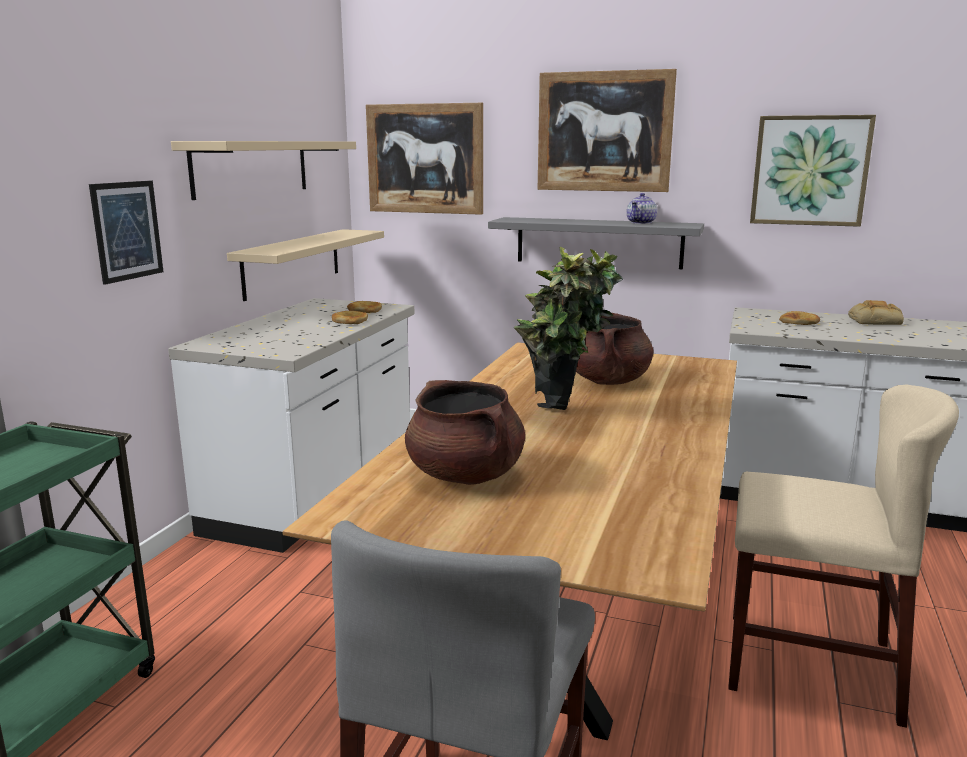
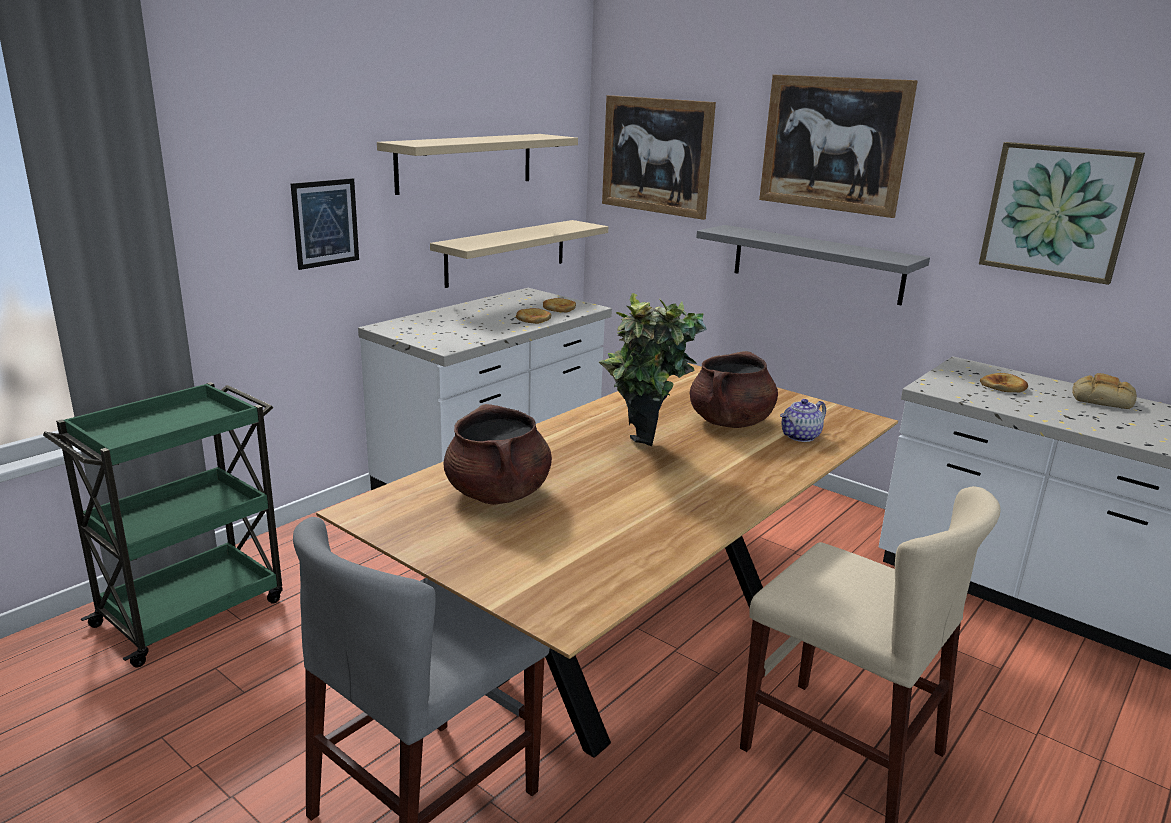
camera: 20 degrees right, 5 degrees up
(641, 223) = (856, 249): teapot -> teapot (800, 436)

